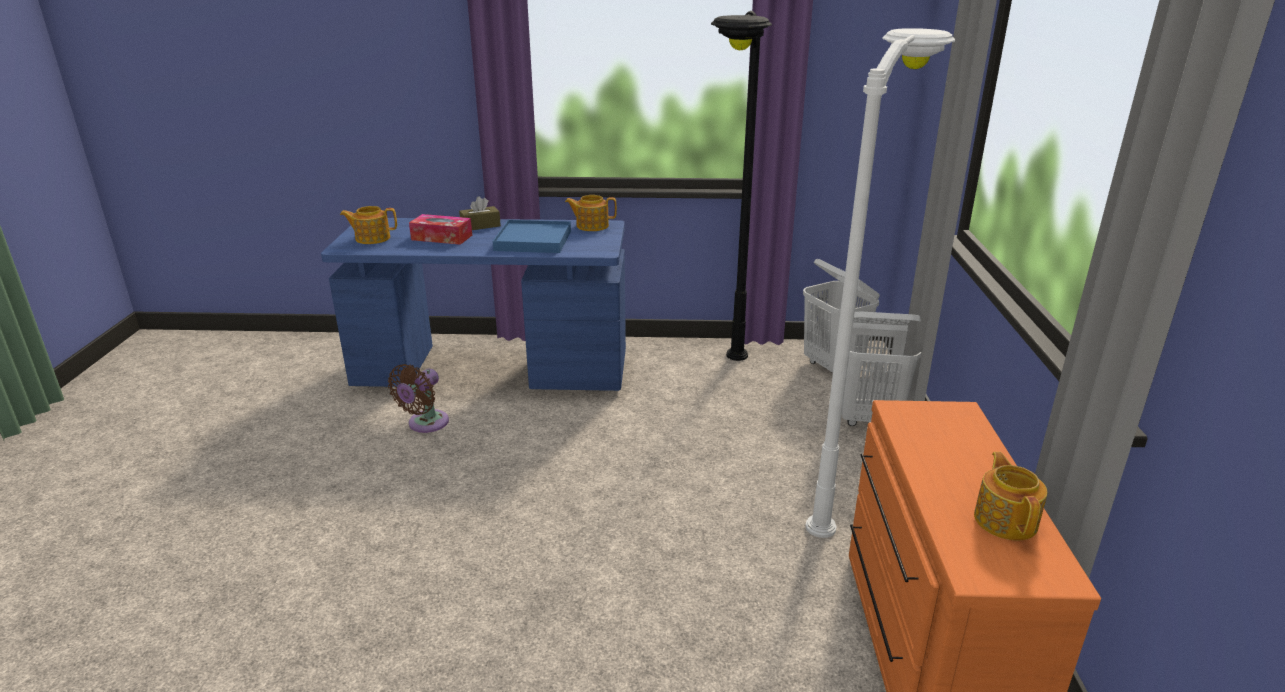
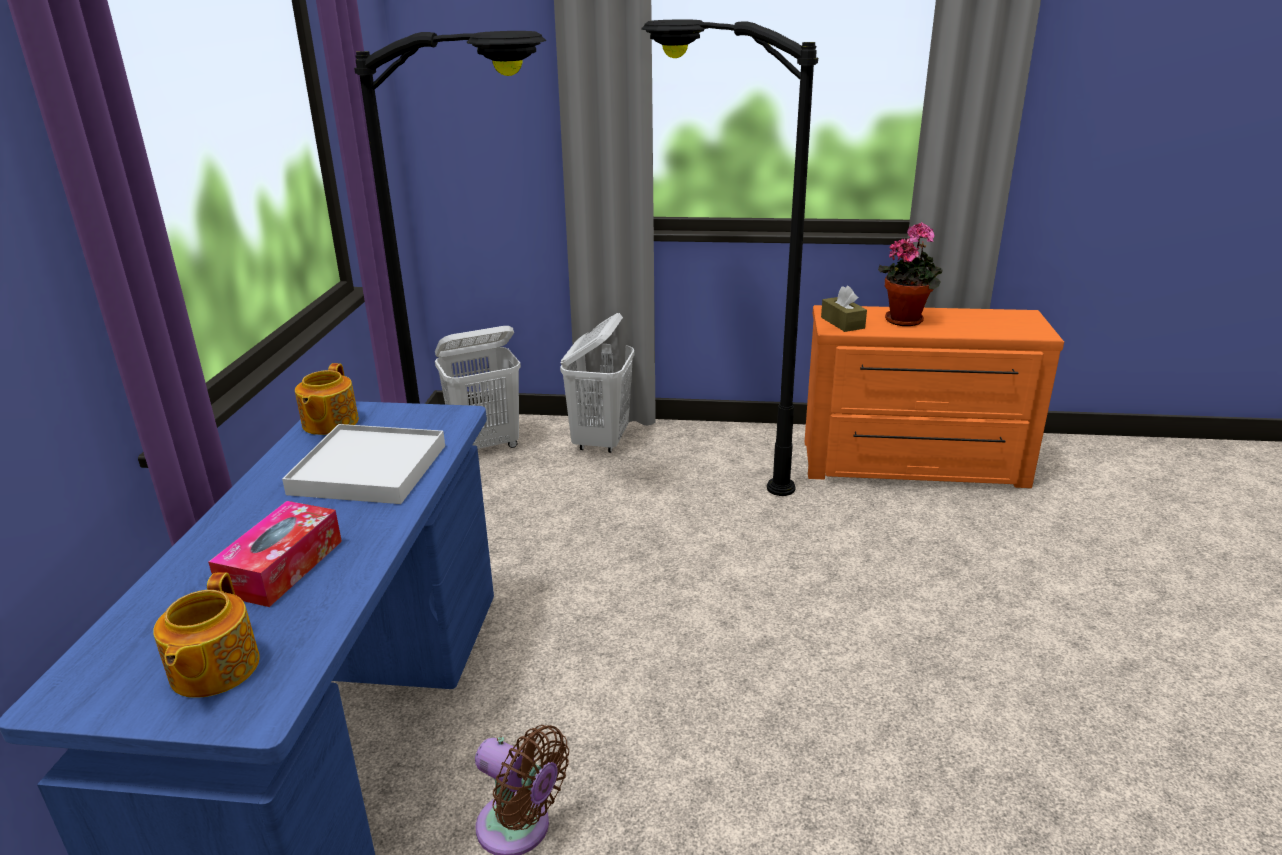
camera: 85 degrees left, 0 degrees up
(480, 226) = (240, 526): brown tissue box -> brown tissue box (842, 323)
(533, 240) = (369, 469): blue tray -> white tray
(848, 479) = (703, 466): white floor lamp -> black floor lamp
(961, 461) = (906, 319): none -> potted plant
(1005, 520) = (974, 318): teapot -> none

